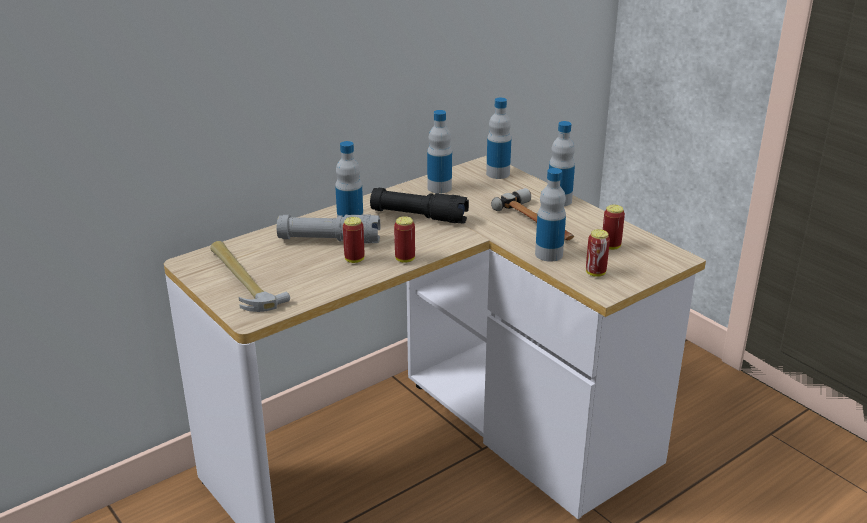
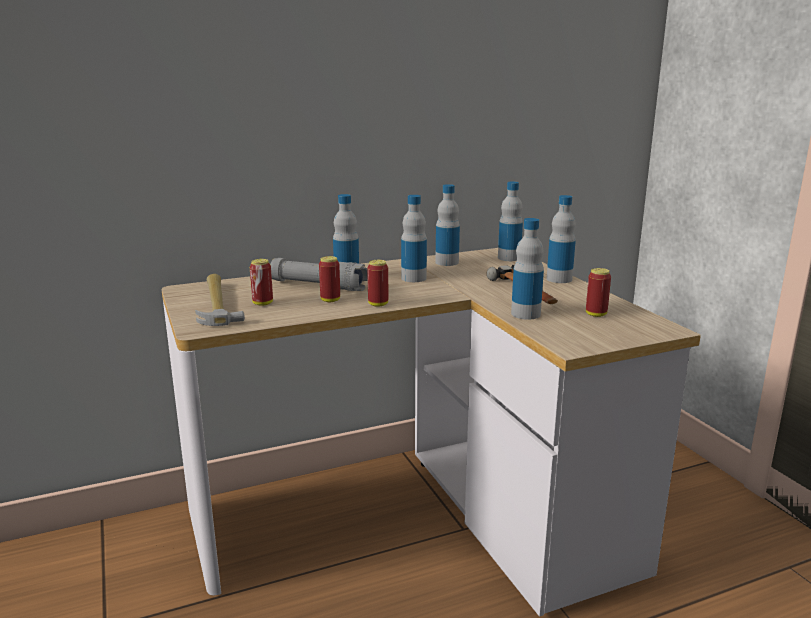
camera: 15 degrees right, 10 degrees down
(419, 216) = (413, 278): black flashlight -> bottle
(595, 273) = (568, 332): can -> can (262, 303)

